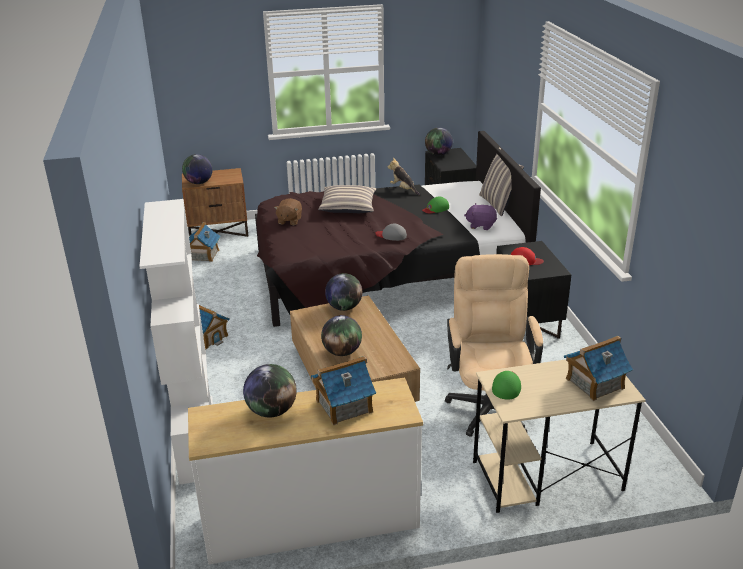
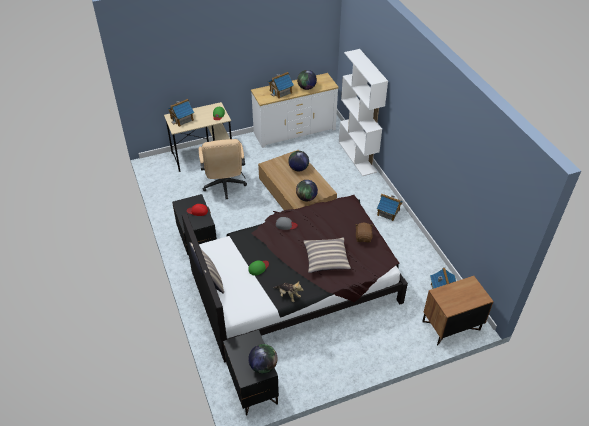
camera: 170 degrees right, 15 degrees up
(199, 183) = (465, 285): globe -> none
(481, 225) = (224, 250): purple plush toy -> none

